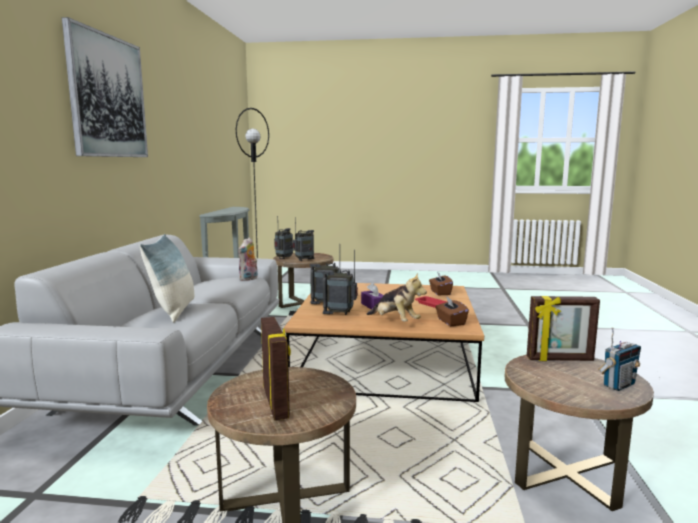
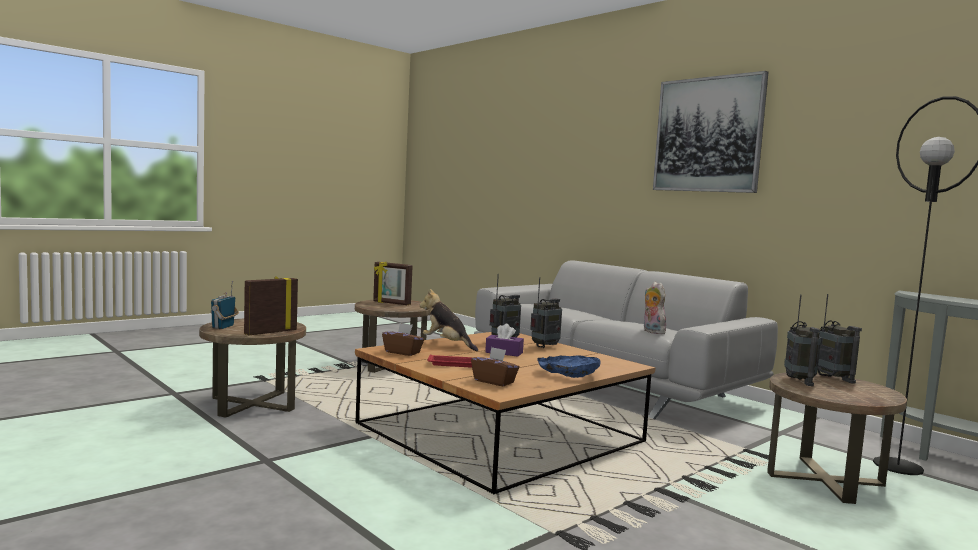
camera: 130 degrees right, 5 degrees down
(174, 310) = (567, 308): pillow -> none
(384, 287) = (569, 374): none -> blue bowl
(395, 321) = (447, 344): plush toy -> plush toy turned 45 degrees clockwise

